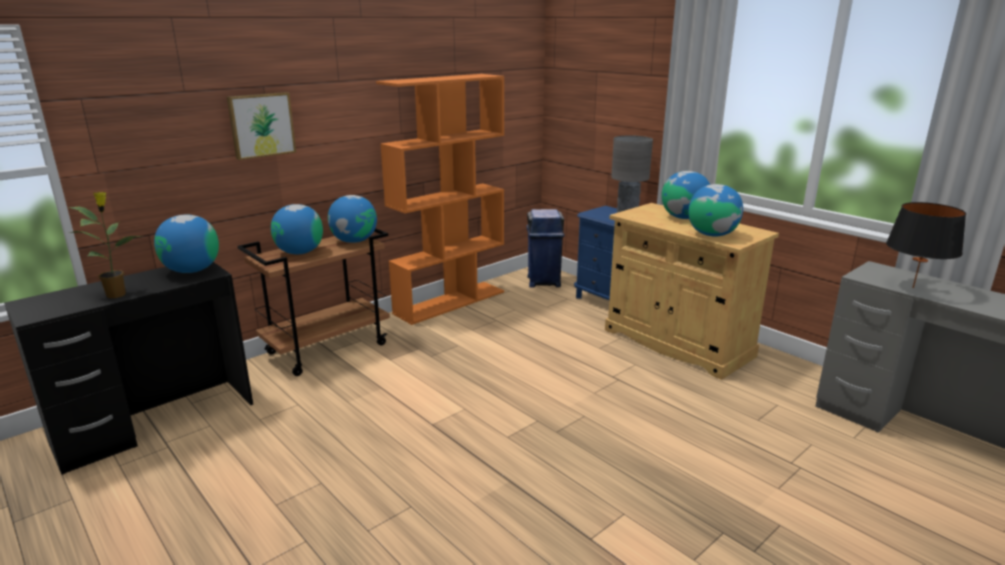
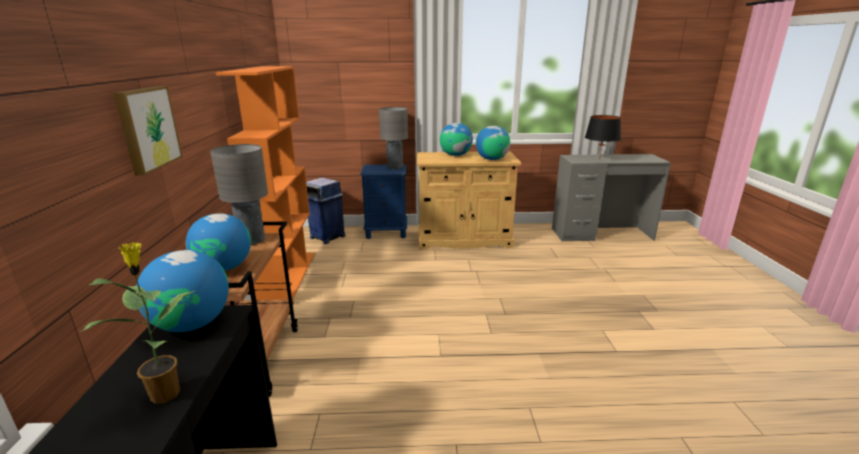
camera: 50 degrees left, 0 degrees up
(354, 241) = (252, 240): globe -> grey table lamp

